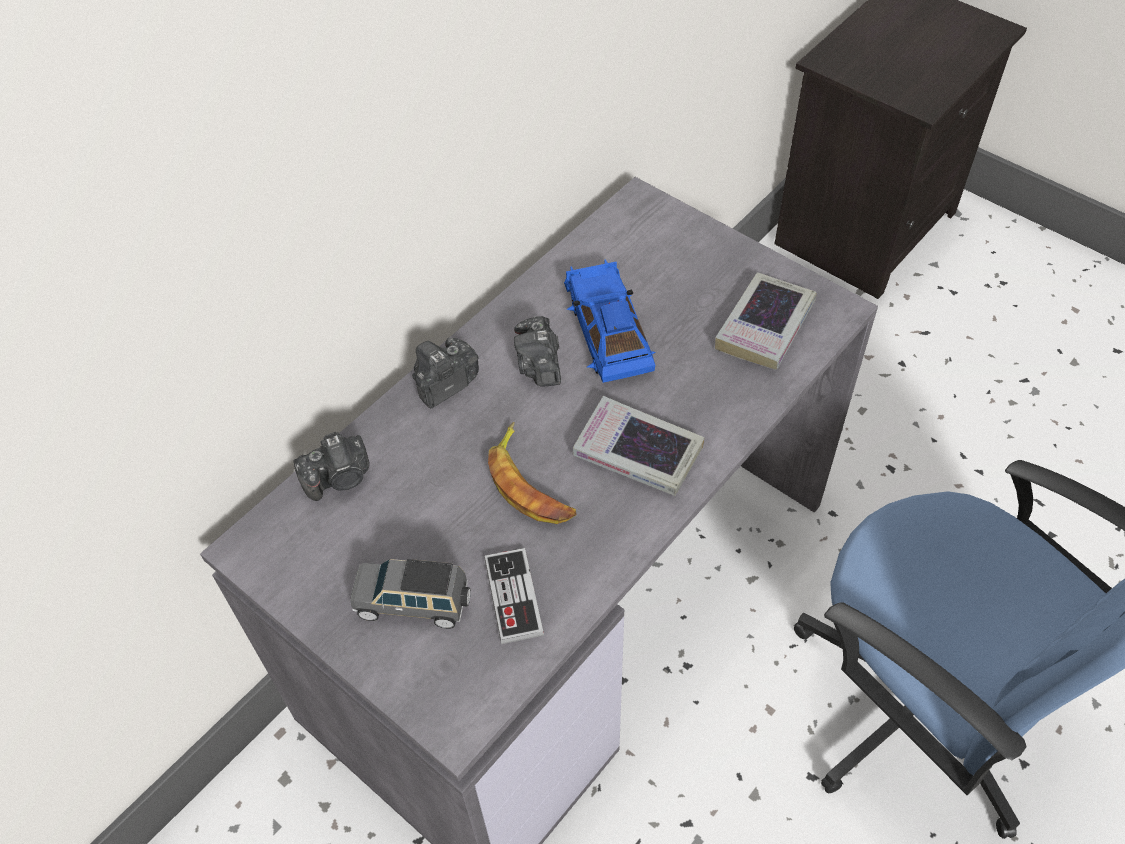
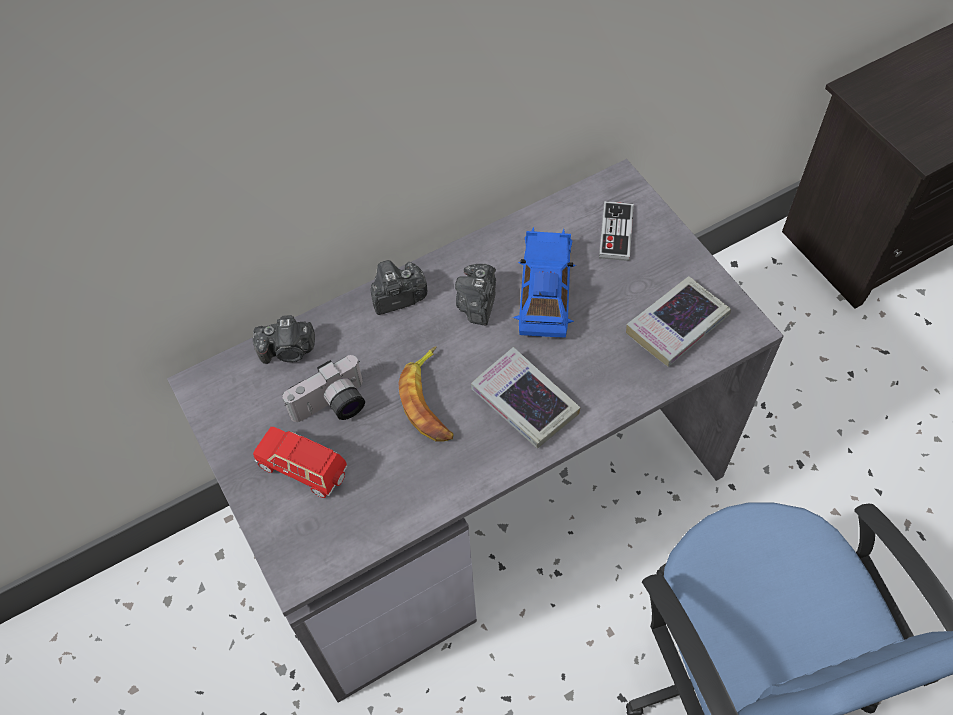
camera: 20 degrees right, 5 degrees up
(414, 603) = (304, 469): grey toy car -> red toy car
(419, 524) = (333, 407): none -> camera
(513, 597) = (379, 489): game controller -> game controller (616, 232)

